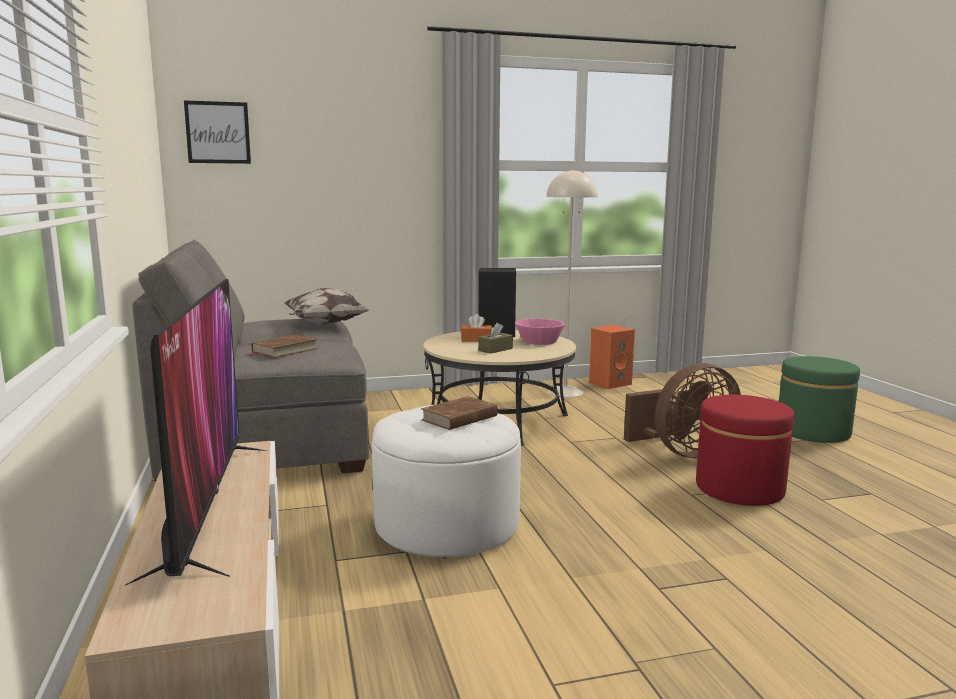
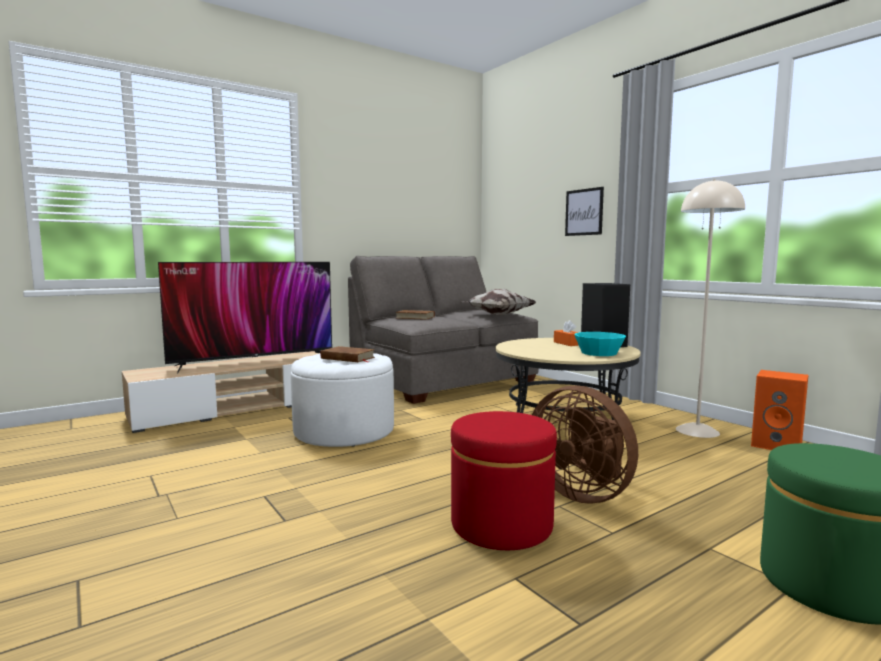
camera: 70 degrees right, 5 degrees down
(218, 132) = (503, 188): picture -> picture (584, 212)
(495, 349) = (541, 348): brown tissue box -> none
(539, 341) = (599, 353): pink bowl -> turquoise bowl

